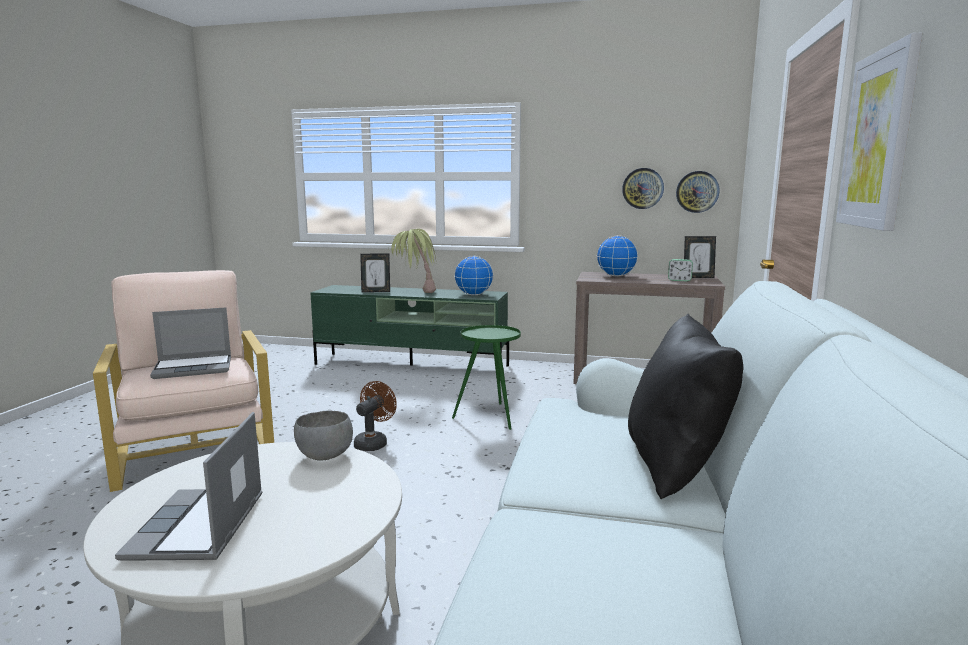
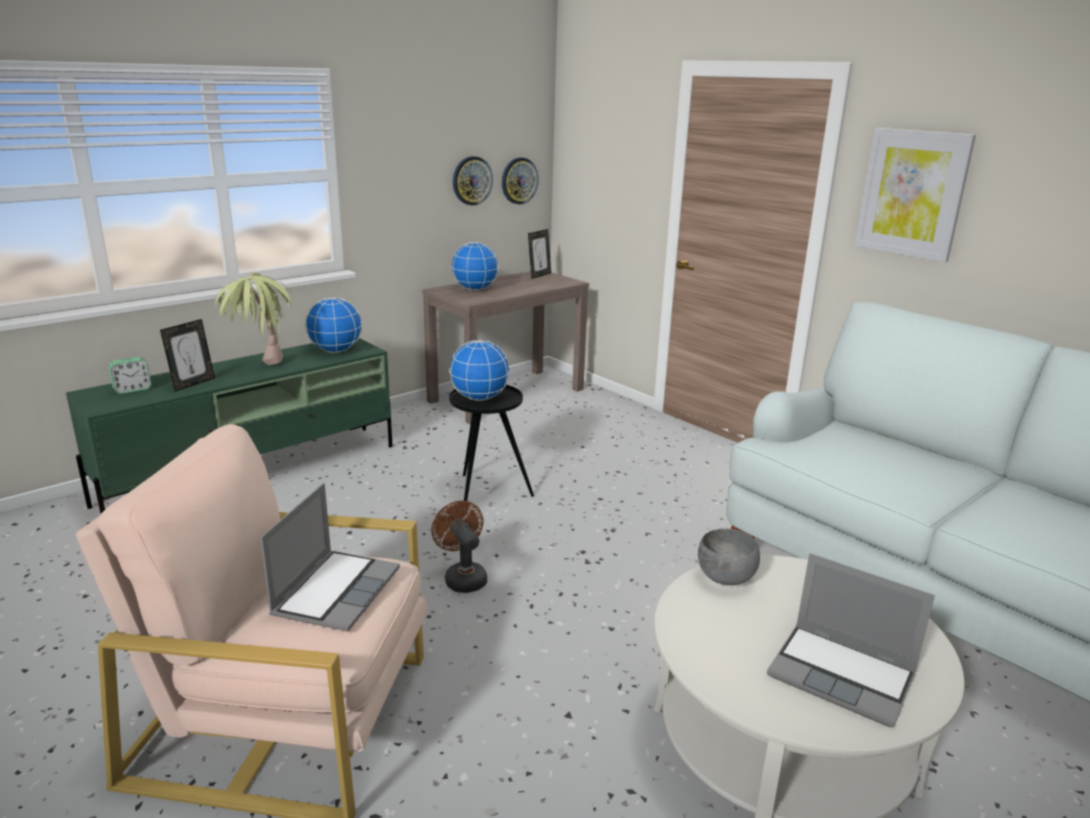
camera: 55 degrees left, 10 degrees up
(487, 333) = (479, 398): none -> globe
(490, 416) = (486, 492): green side table -> black side table
(675, 465) = (920, 455): black pillow -> none
(679, 280) = (539, 283): alarm clock -> alarm clock (132, 389)

